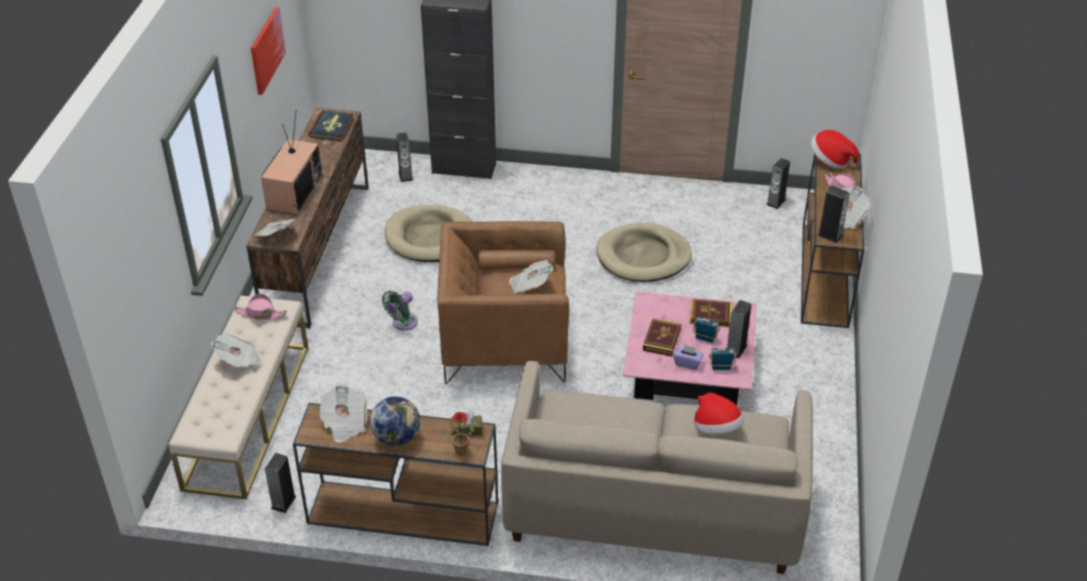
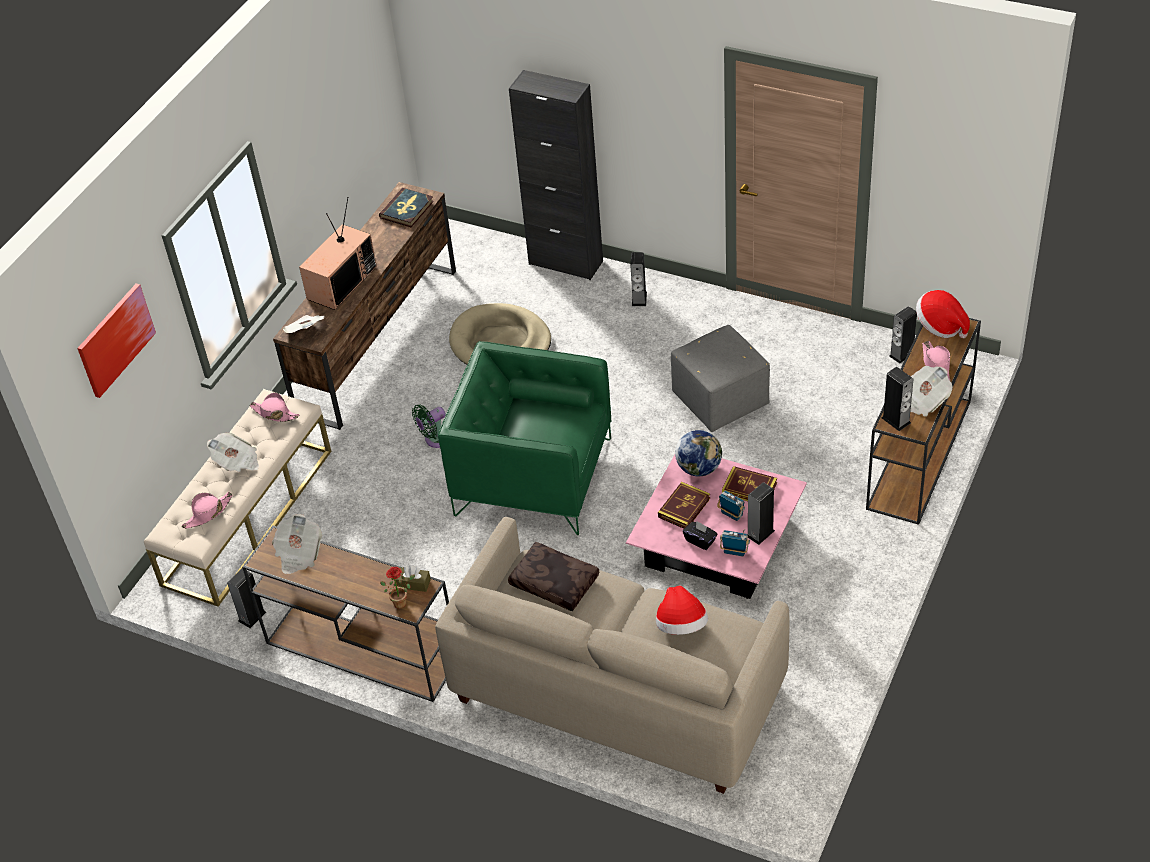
camera: 20 degrees right, 5 degrees up
(227, 409) = (208, 513): none -> pink hat
(266, 50) = (334, 124): picture -> picture (115, 339)
(397, 437) = (343, 578): globe -> globe (699, 468)
(405, 176) = (500, 263): speaker -> speaker (639, 299)
(504, 341) = (533, 477): brown armchair -> green armchair
(530, 285) = (555, 425): newspaper -> none
(585, 413) = (553, 583): none -> brown pillow
(643, 256) = (721, 400): beige dog bed -> grey ottoman
(687, 363) = (700, 541): purple tissue box -> black tissue box

